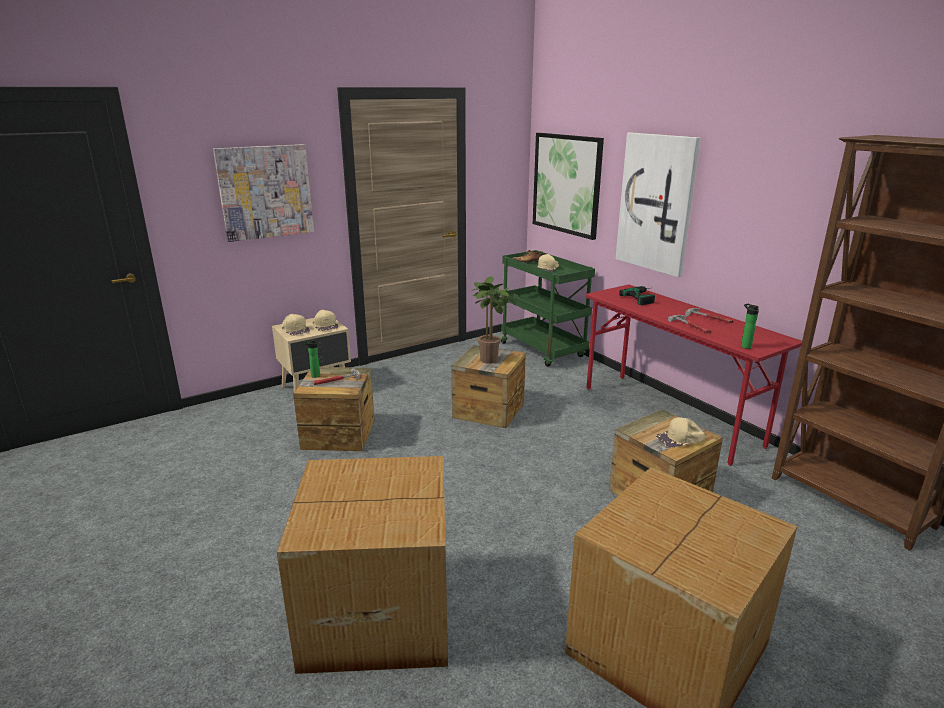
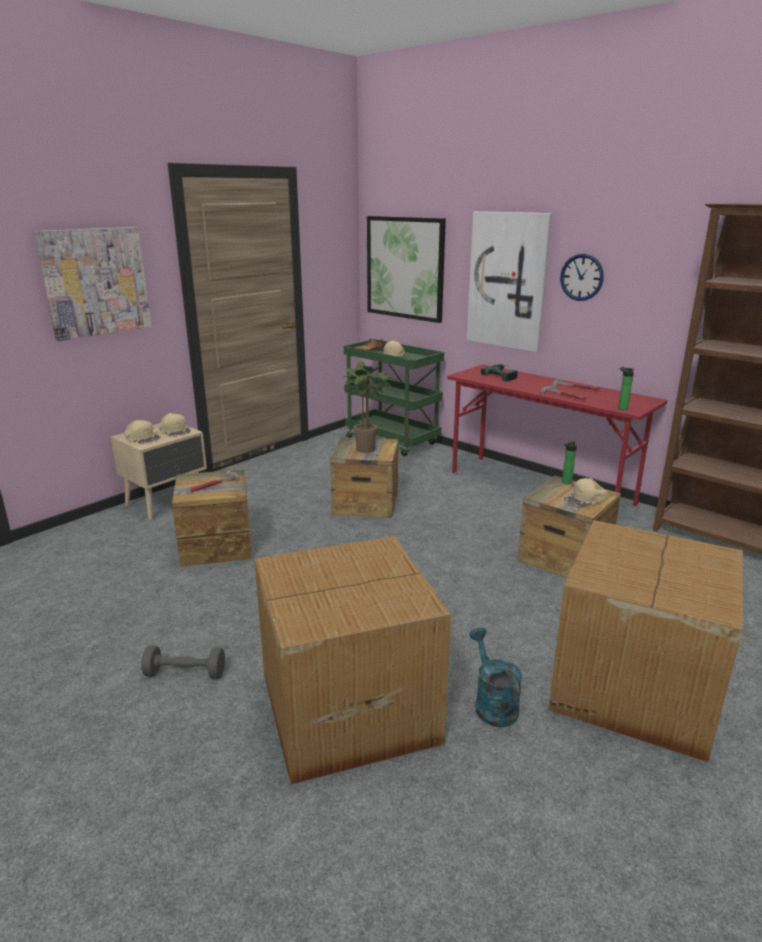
camera: 15 degrees left, 0 degrees up
(258, 550) = (185, 673): none -> grey dumbbell
(314, 376) = (185, 483): bottle -> bottle (566, 482)
(513, 635) = (492, 703): none -> turquoise watering can
(726, 205) = (581, 277): none -> wall clock

